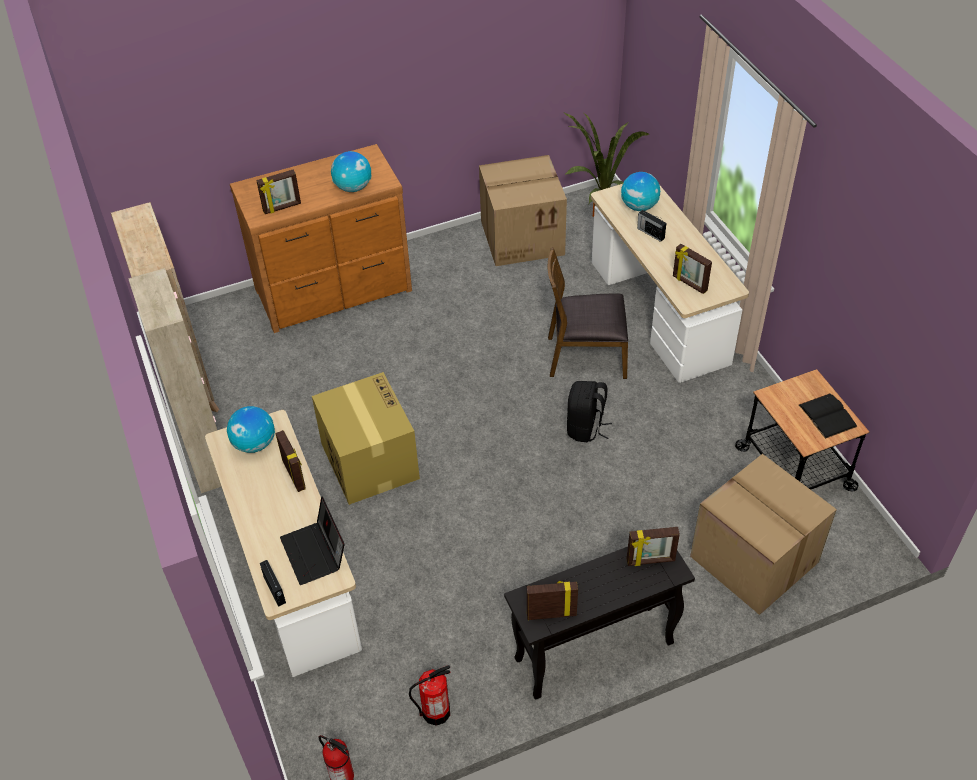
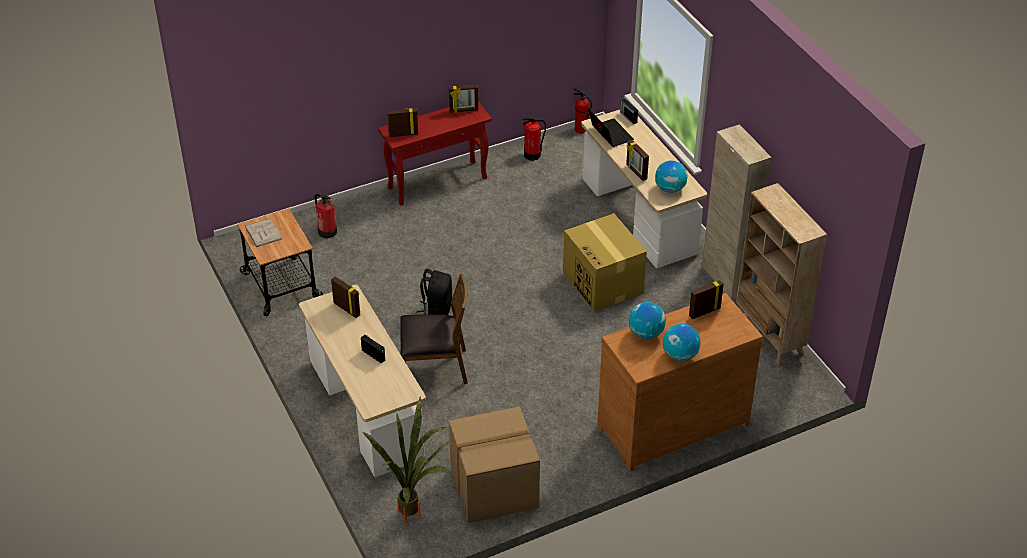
camera: 175 degrees right, 5 degrees down
(593, 652) = (438, 183): black console table -> red console table
(639, 206) = (380, 383): globe -> globe (680, 355)
(752, 559) = (327, 231): cardboard box -> fire extinguisher
(827, 415) = (263, 233): black book -> white book

